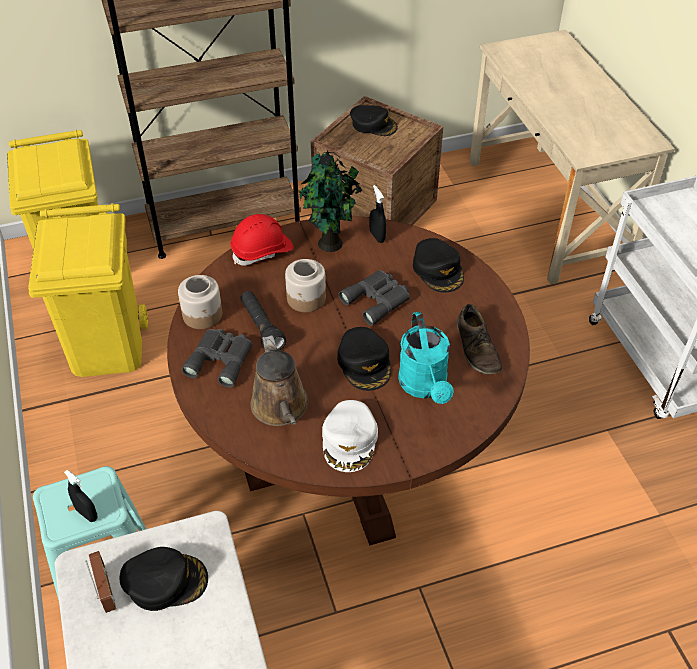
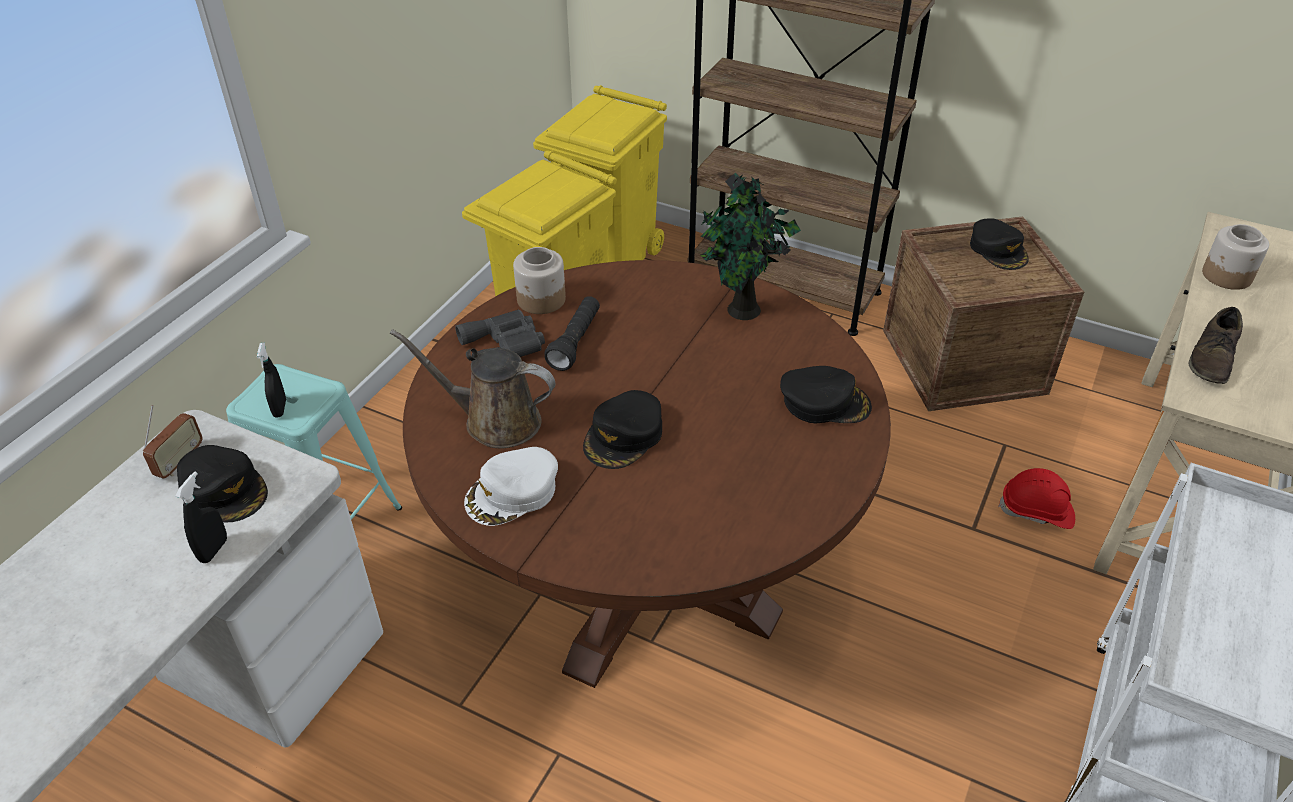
camera: 45 degrees right, 5 degrees down
(262, 251) = (668, 279): red hard hat -> red hard hat (1036, 511)
(281, 408) = (495, 421): brown watering can -> brown watering can turned 75 degrees clockwise
(306, 299) = (650, 344): jar -> jar (1226, 276)
(377, 236) = (801, 331): black spray bottle -> black spray bottle (213, 550)
(378, 300) = (719, 389): grey binoculars -> none
(425, 387) = (651, 500): turquoise watering can -> none
(438, 270) = (824, 402): black cap -> black cap turned 105 degrees counterclockwise
(477, 348) = (759, 504): brown shoe -> brown shoe (1213, 358)

